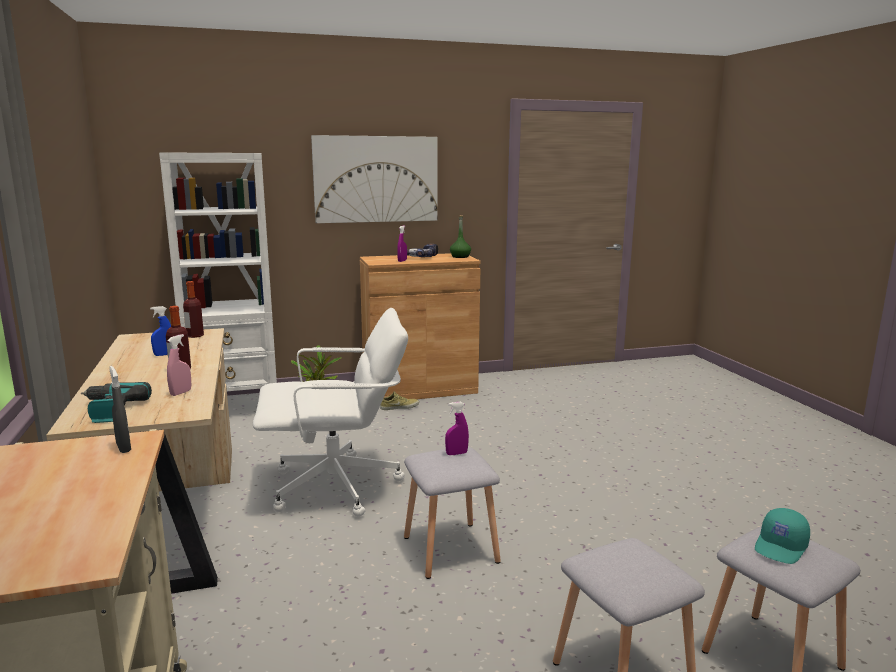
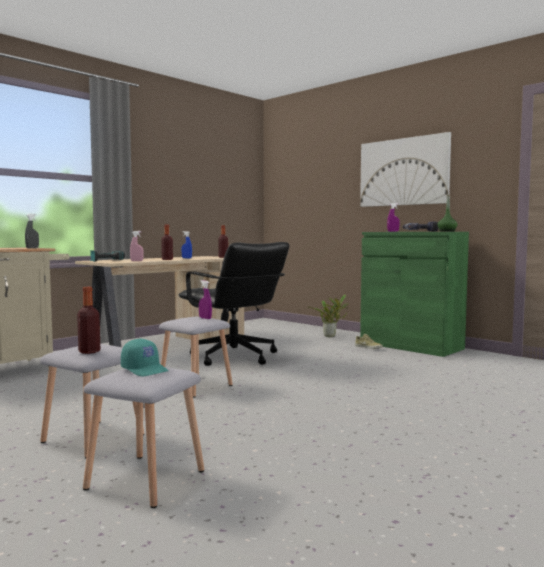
camera: 60 degrees right, 10 degrees down
(236, 407) = (296, 327): white bookcase -> none
(337, 487) = (234, 357): white office chair -> black office chair
(420, 389) = (411, 346): brown cabinet -> green cabinet
(658, 569) = (89, 351): none -> bottle
(781, 547) = (145, 370): turquoise cap -> turquoise cap turned 150 degrees counterclockwise

